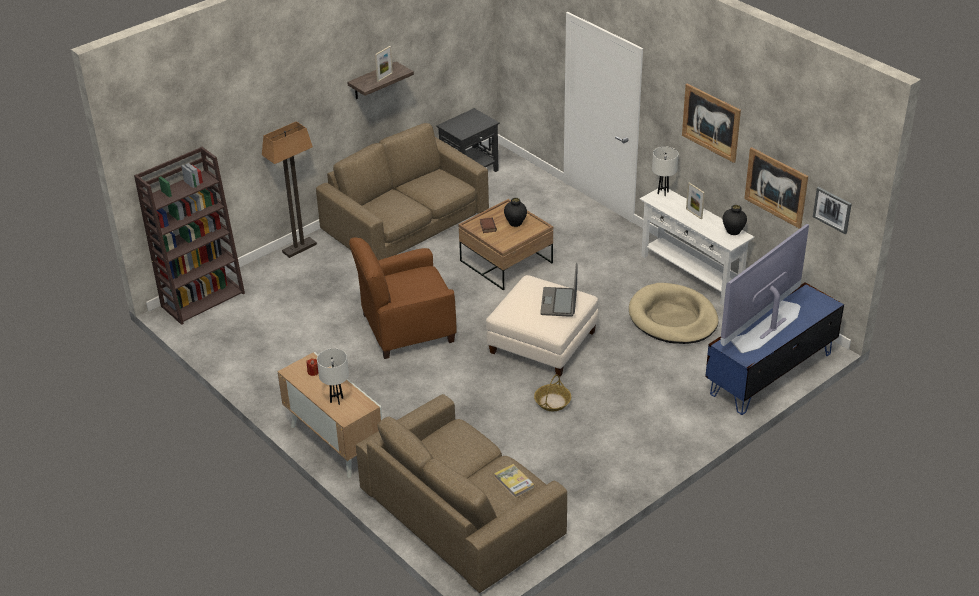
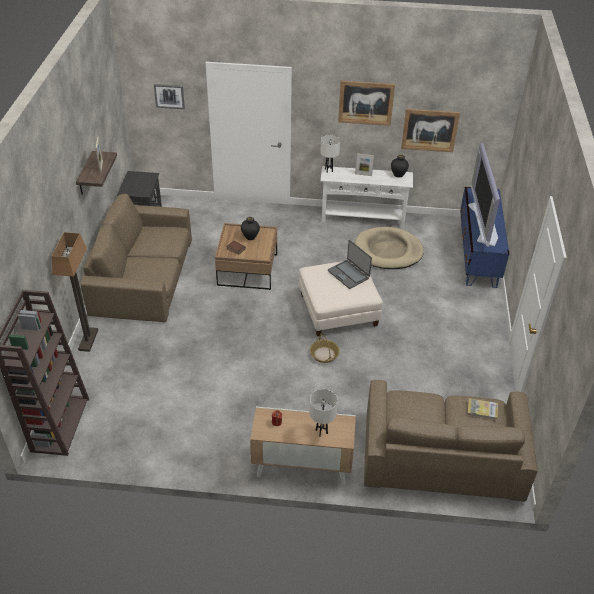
camera: 45 degrees left, 5 degrees up
(406, 328) = (242, 352): brown armchair -> none
(552, 401) = (394, 344): basket -> basket (324, 354)
(832, 209) = (481, 128): picture -> picture (169, 96)

